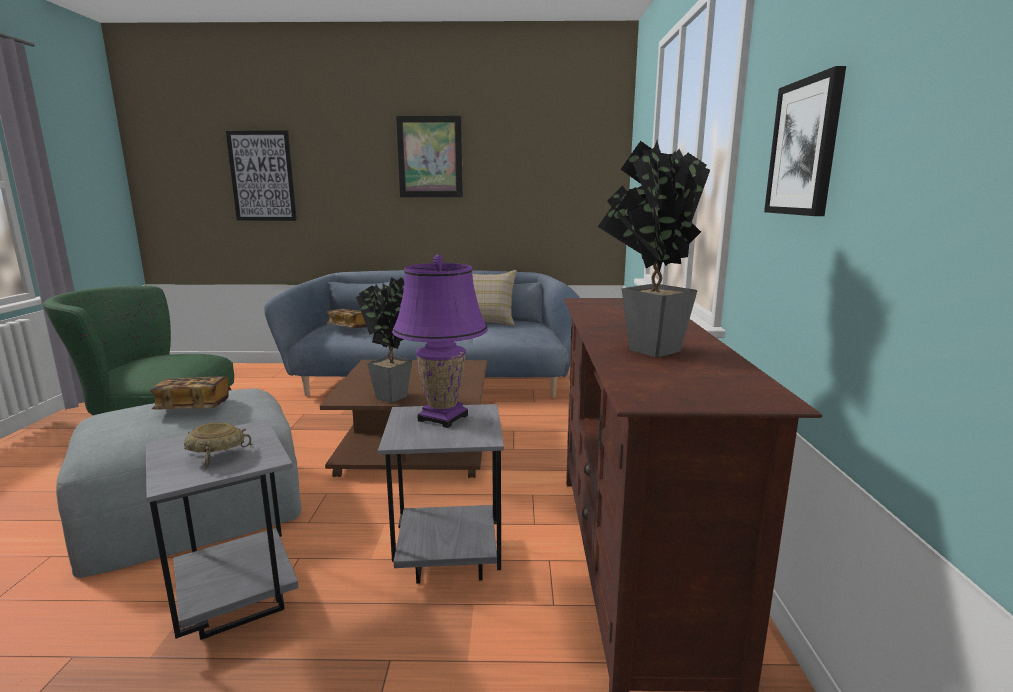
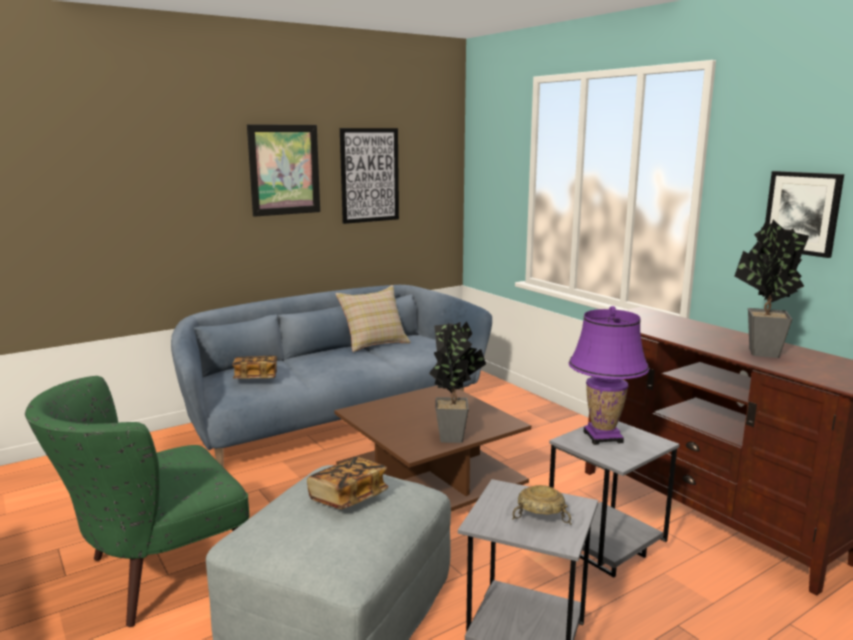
camera: 35 degrees left, 0 degrees up
(262, 176) = (73, 201): picture -> picture (369, 175)

